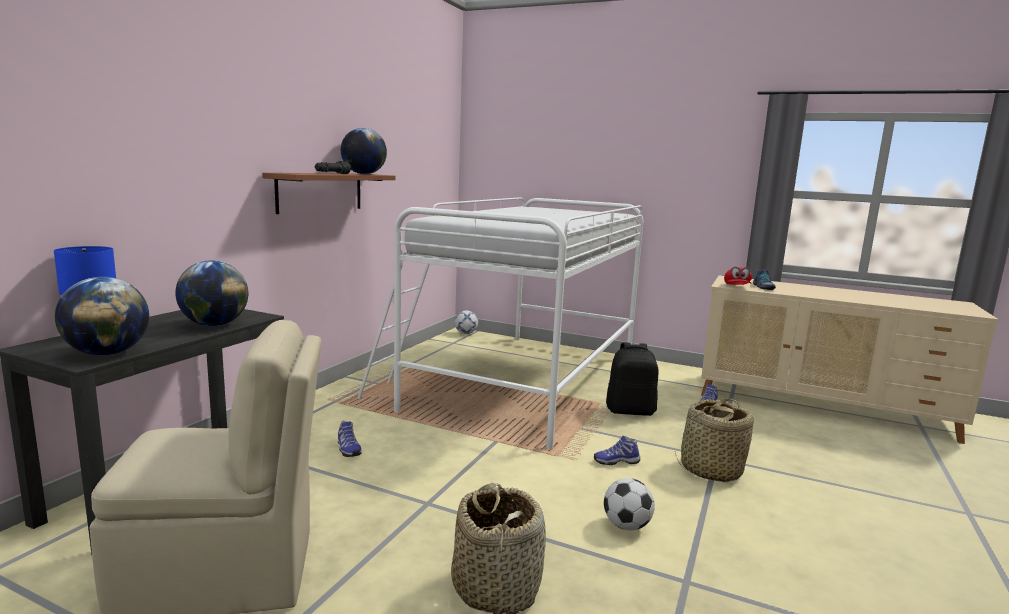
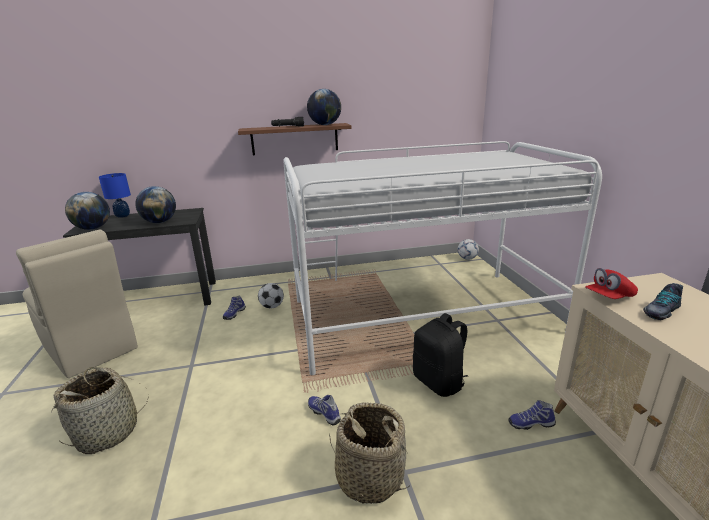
camera: 55 degrees right, 10 degrees up
(626, 525) = (219, 459): football -> football (272, 306)

